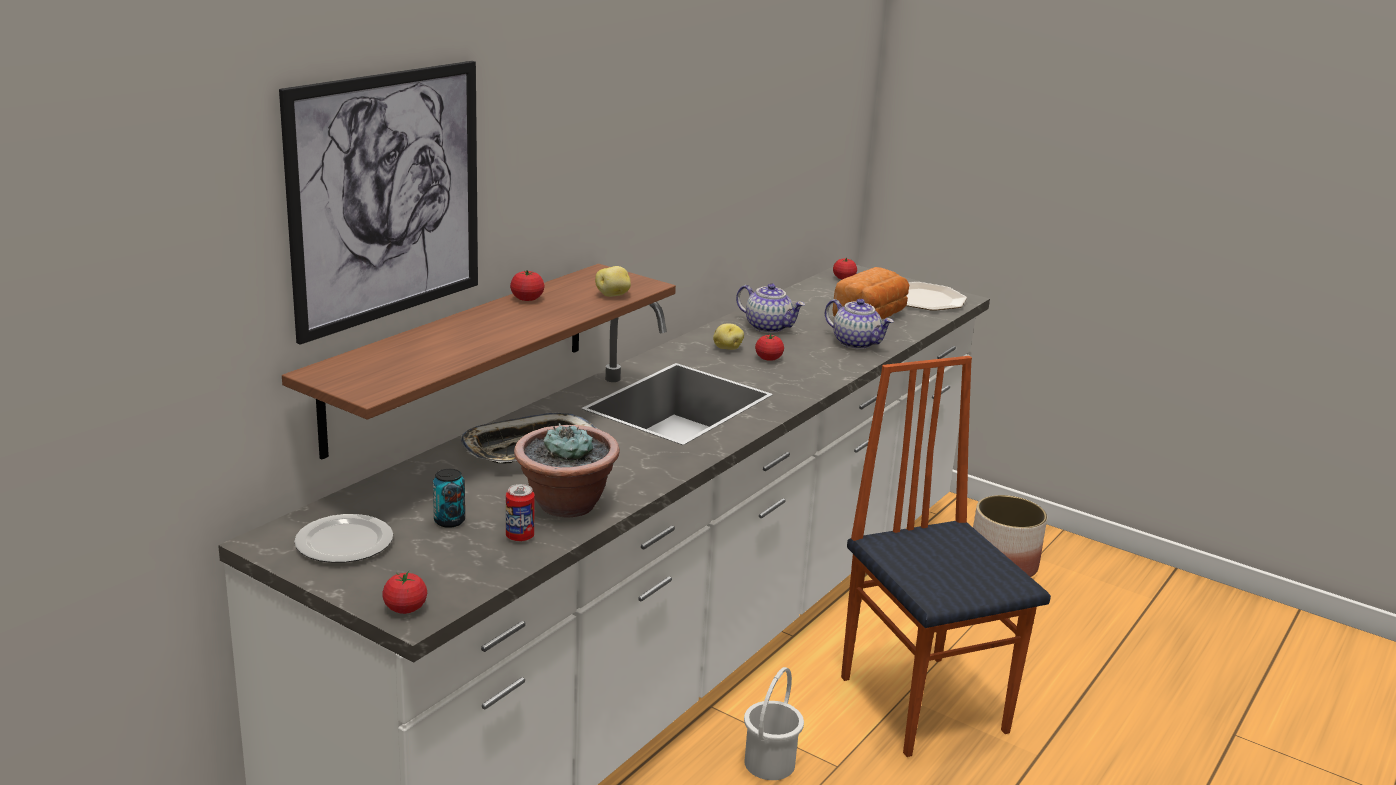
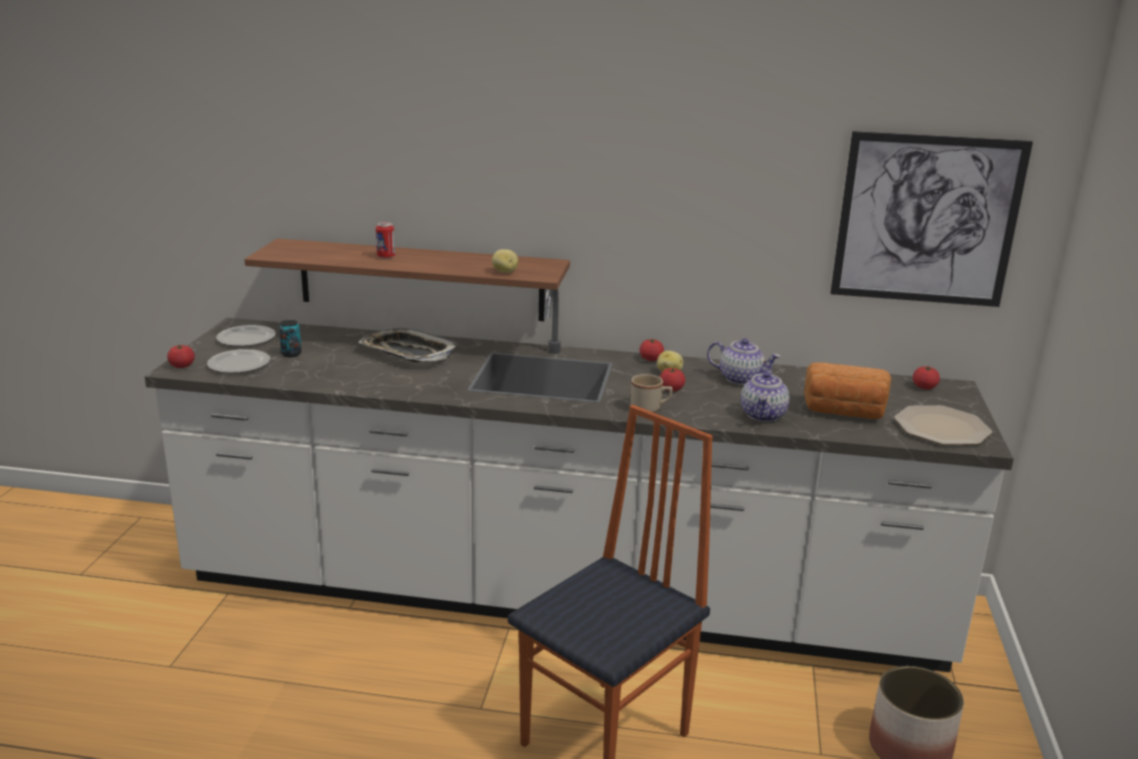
camera: 65 degrees right, 0 degrees up
(387, 197) = (355, 151): picture -> picture (926, 220)
(448, 562) = (240, 364): none -> plate
(520, 537) = (285, 373): can -> can (386, 257)
(527, 299) = (464, 256): tomato -> tomato (651, 359)
(566, 505) = (338, 376): potted plant -> none
(768, 327) = (741, 379): teapot -> teapot turned 75 degrees counterclockwise
(768, 763) = (459, 672): white bucket -> none
(807, 378) = (650, 409): none -> beige mug

